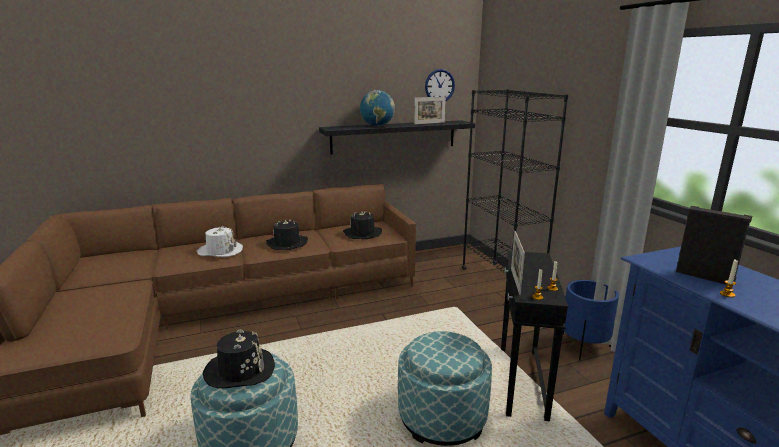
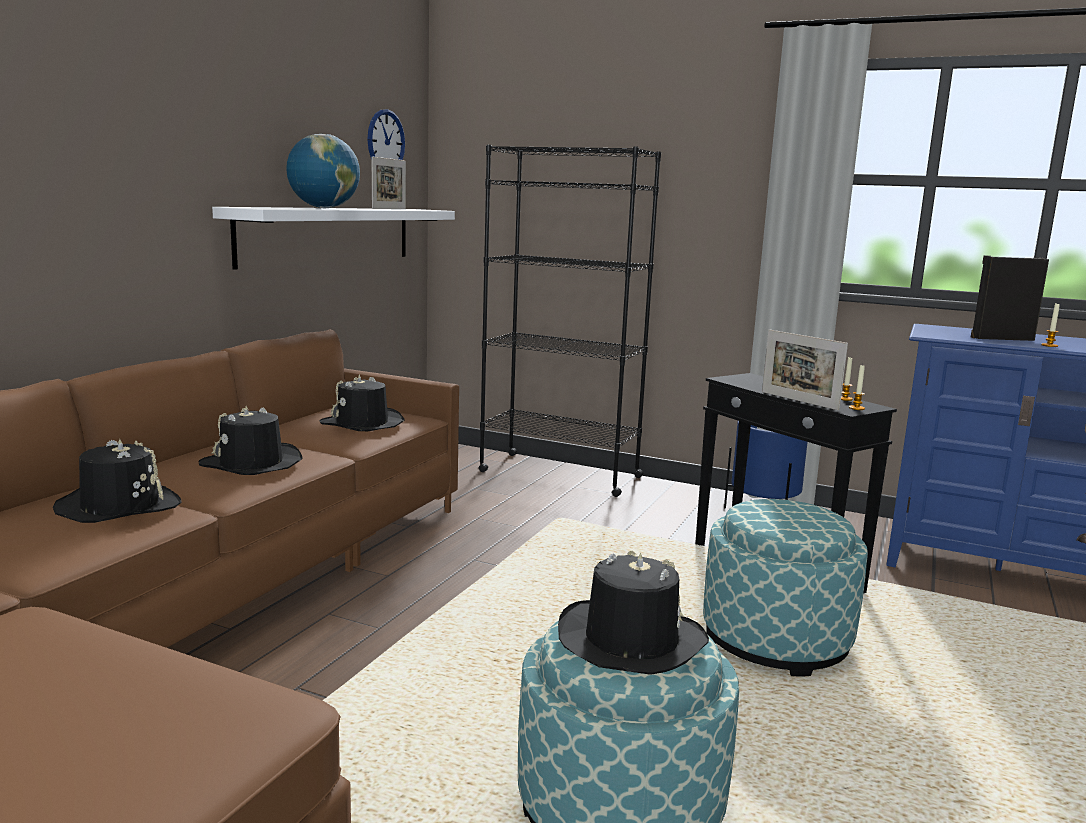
camera: 45 degrees left, 5 degrees down
(220, 251) = (119, 506): white hat -> black hat
(394, 136) = (329, 235): black shelf -> white shelf

